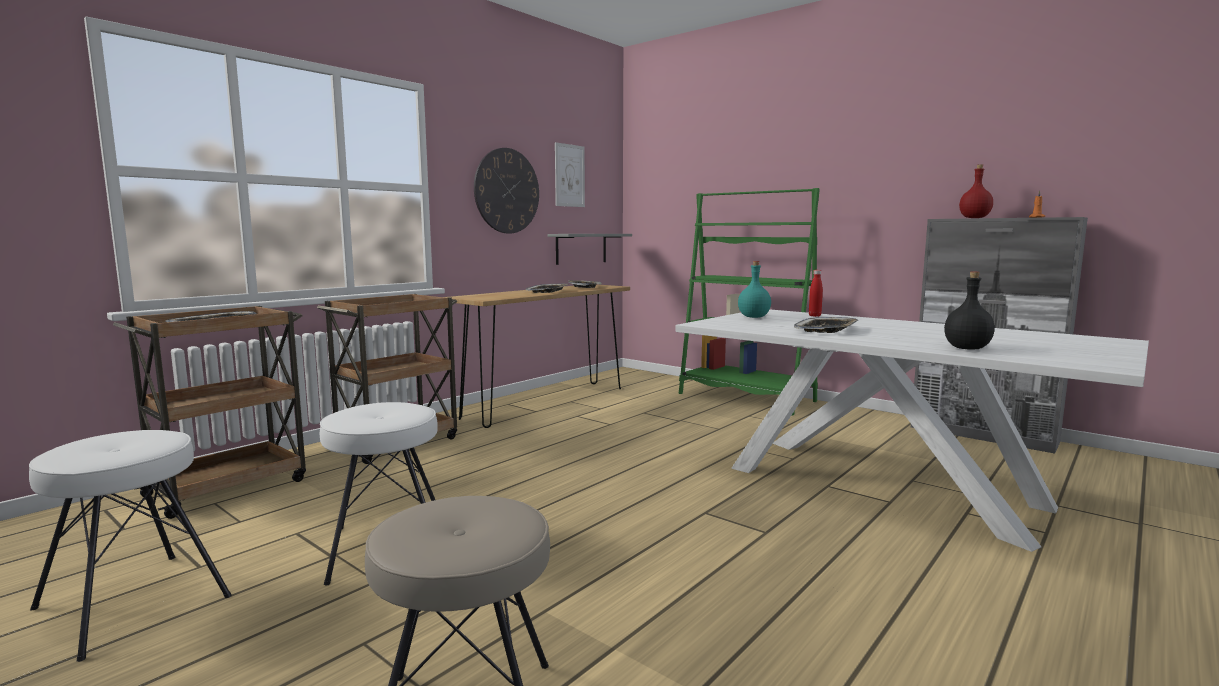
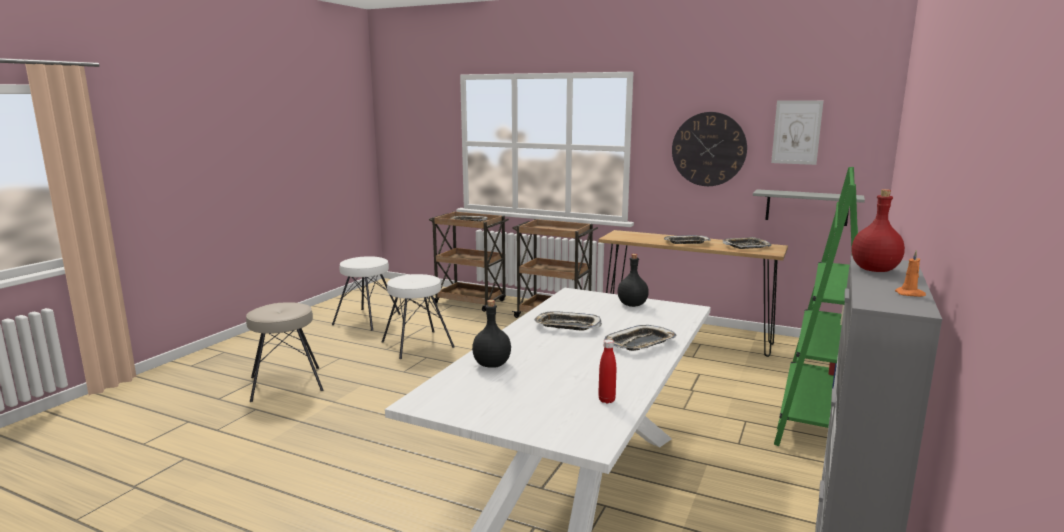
camera: 75 degrees right, 5 degrees up
(753, 317) = (631, 305): turquoise bottle -> black bottle
(814, 316) = (668, 324): red bottle -> red bottle (606, 400)
(874, 322) = (640, 343): none -> tray

